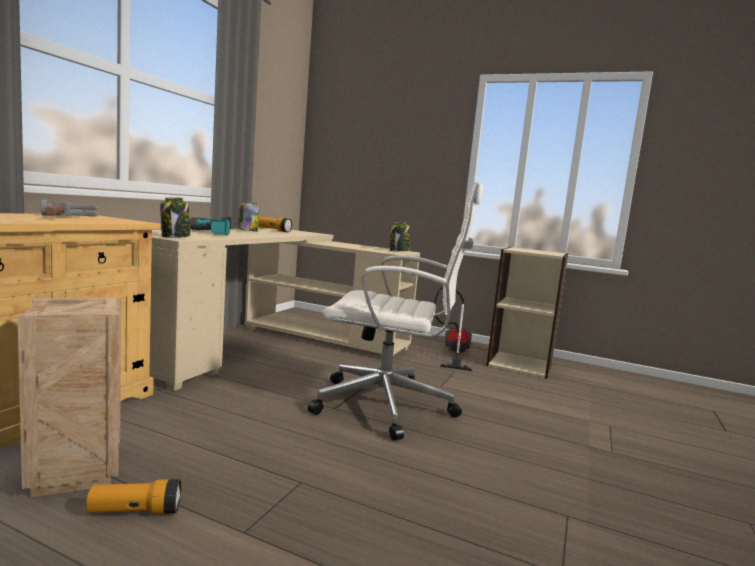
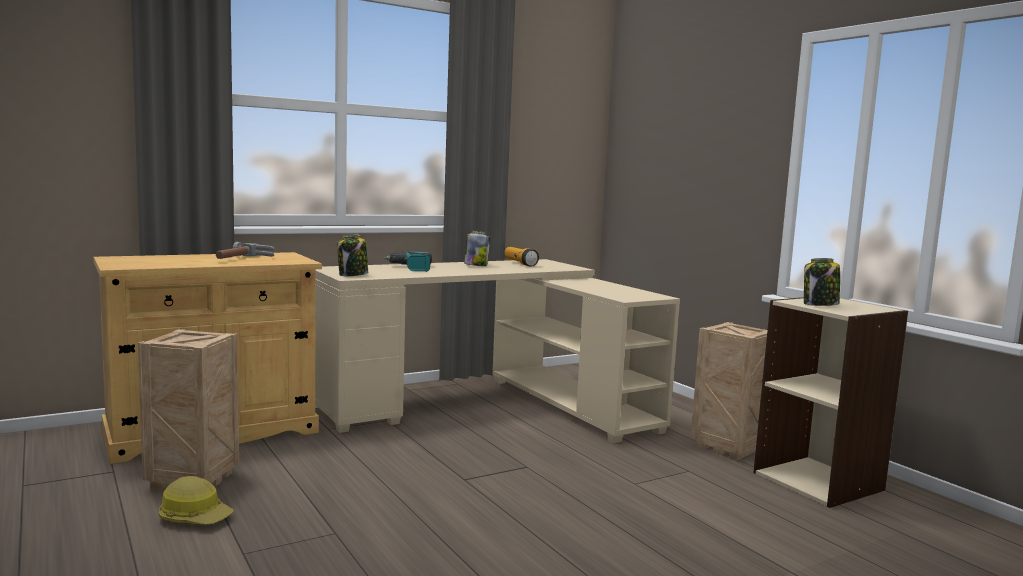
camera: 35 degrees right, 0 degrees up
(135, 511) = (195, 517): flashlight -> hard hat
(388, 406) = (527, 490): white office chair -> none
(399, 251) = (645, 295): jar -> jar (820, 304)
(453, 353) = (729, 448): vacuum cleaner -> crate

